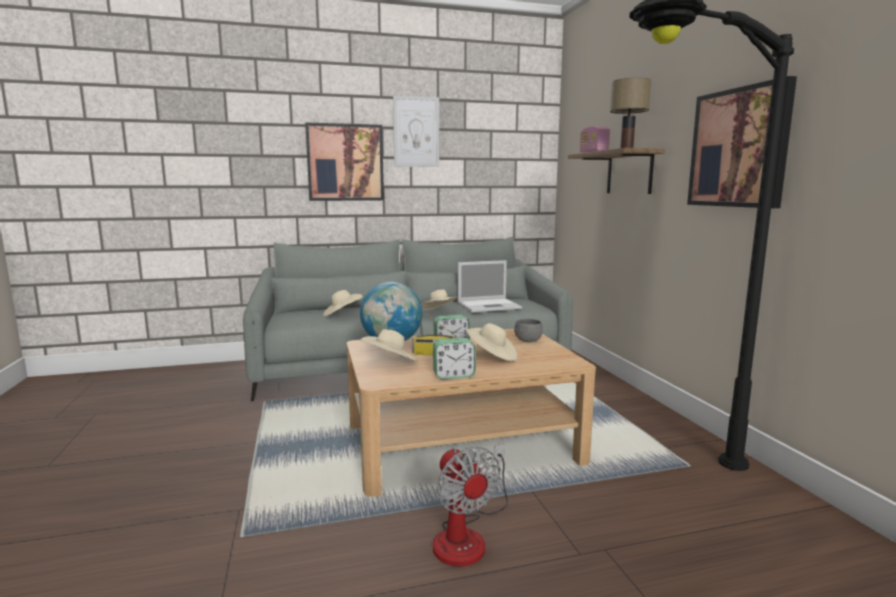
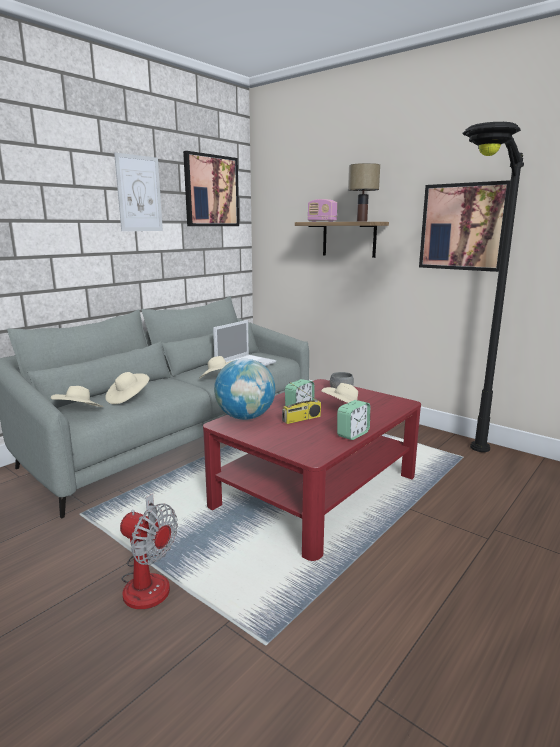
camera: 35 degrees left, 5 degrees up
(345, 162) = (71, 228): picture -> picture (211, 191)
(390, 363) = (284, 436): beige hat -> beige hat (79, 412)
(461, 442) = (316, 490): beige coffee table -> red coffee table
(467, 536) = (418, 558): fan -> fan (148, 579)

